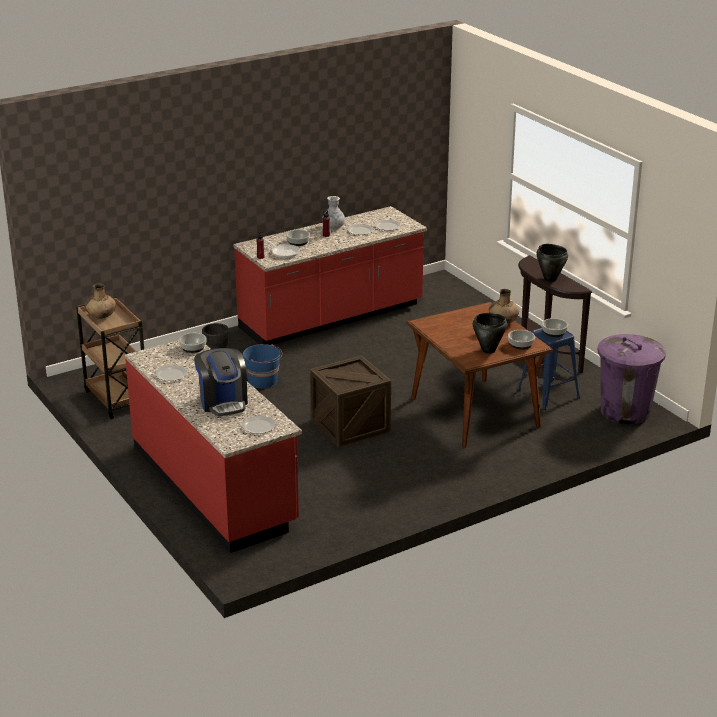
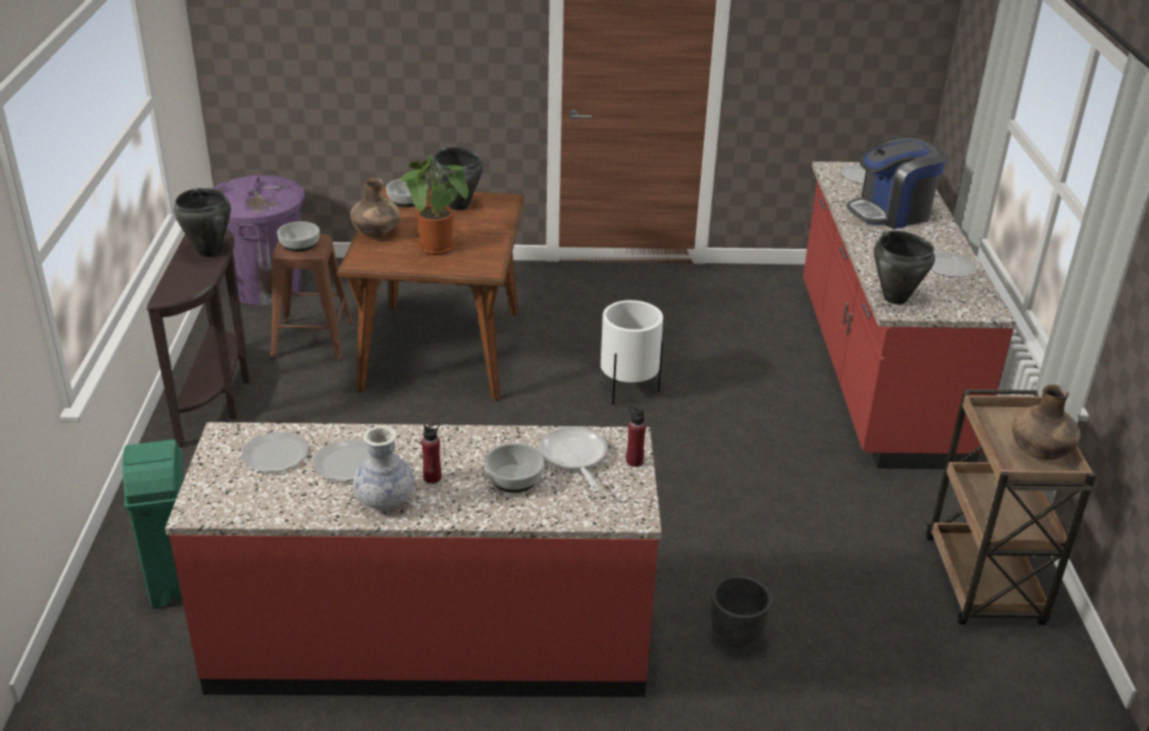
camera: 150 degrees left, 5 degrees up
(193, 348) = (895, 298): bowl -> black cooking pot
(223, 402) = (891, 213): coffee machine -> coffee machine turned 120 degrees counterclockwise
(263, 381) = (695, 520): blue bucket -> none
(350, 426) = (628, 390): crate -> white planter
(447, 303) = (175, 581): none -> green trash can
(459, 324) = (439, 249): none -> potted plant
(549, 394) = (311, 339): blue stool -> brown stool

